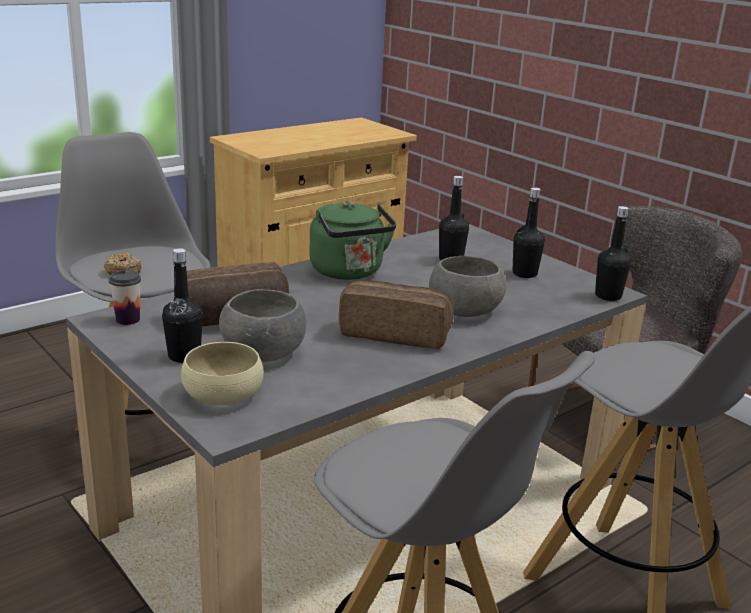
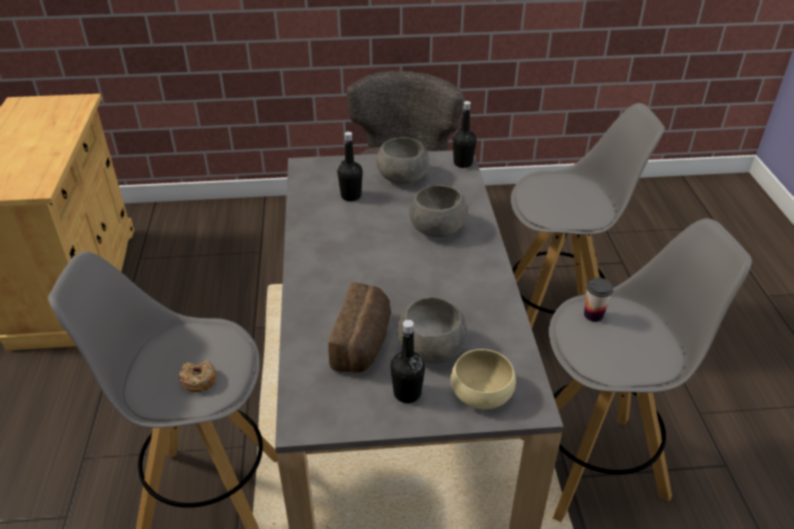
camera: 55 degrees left, 15 degrees up
(128, 319) = (314, 407): cup -> cup (593, 315)
(349, 272) = (328, 252): green kettle -> none
(395, 333) = (448, 273): bread -> none
(524, 273) = (402, 177): black bottle -> grey bowl

